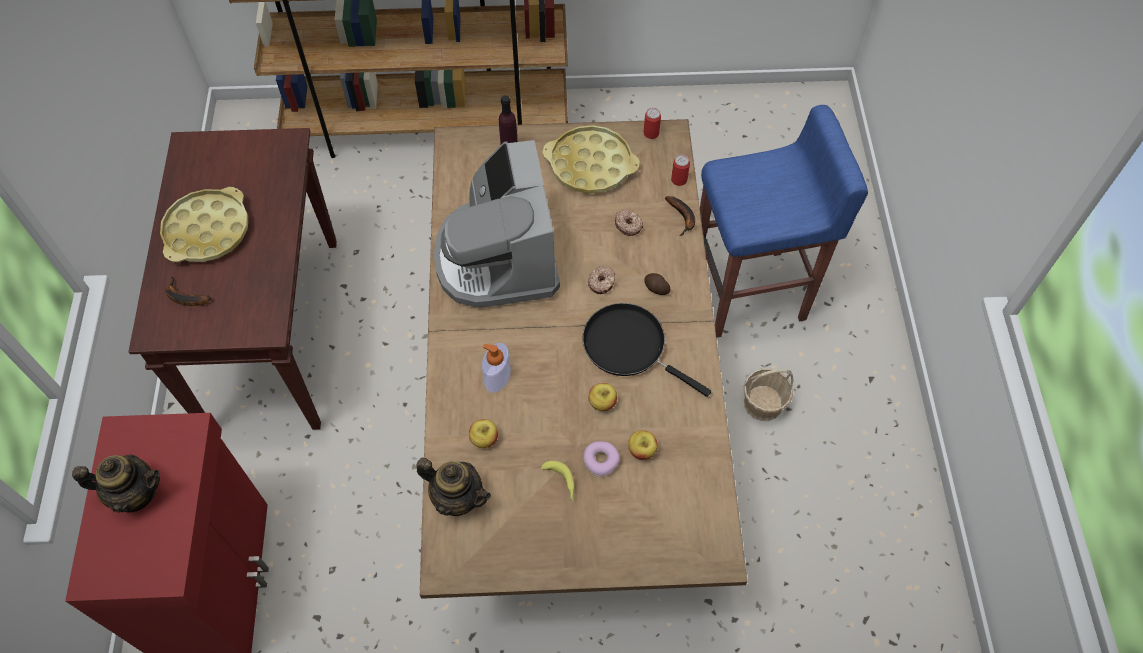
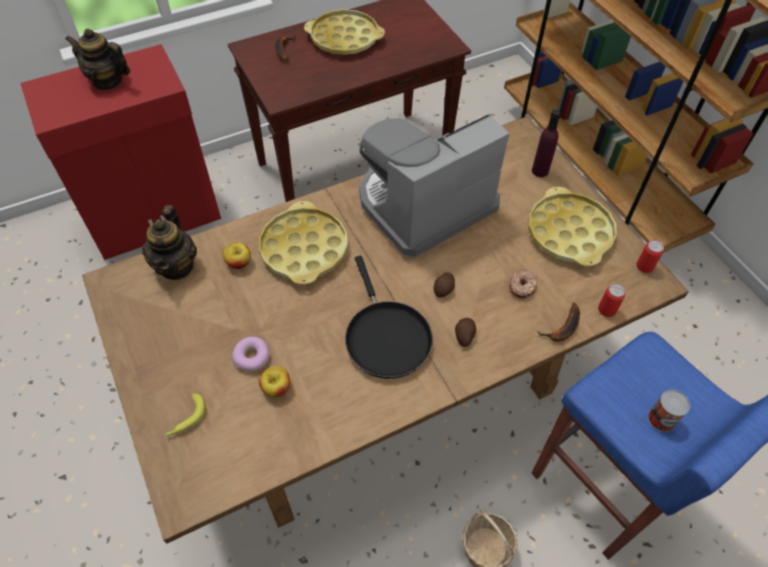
camera: 65 degrees right, 5 degrees down
(135, 493) = (107, 81): teapot -> teapot turned 135 degrees clockwise
(497, 376) = (304, 249): soap dispenser -> yellow tray
(561, 482) = (218, 334): banana -> banana (186, 419)
(602, 282) = (444, 289): donut -> potato
(602, 403) = (314, 336): apple -> none
(629, 346) = (386, 336): black frying pan -> black frying pan turned 150 degrees clockwise
(783, 197) = (661, 419): none -> can

